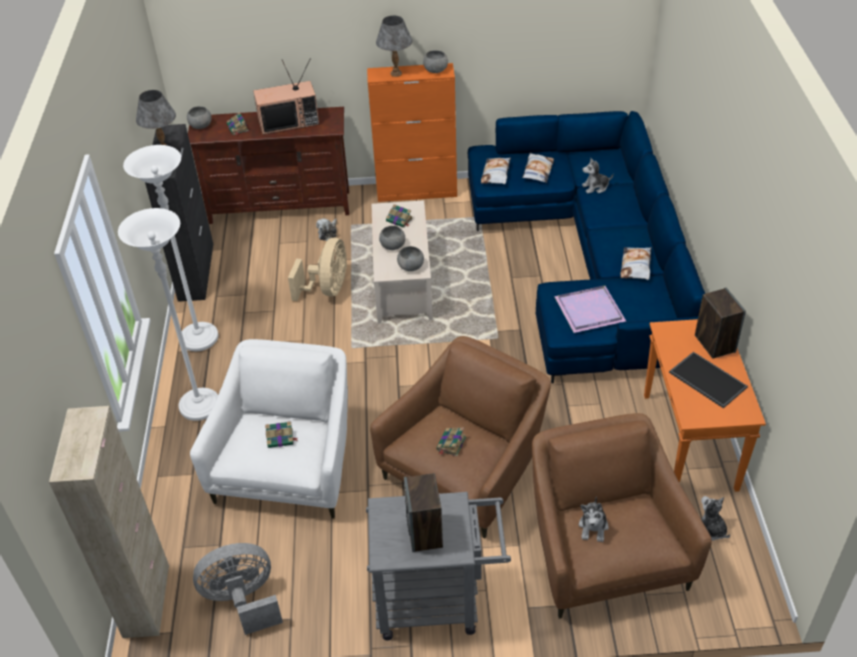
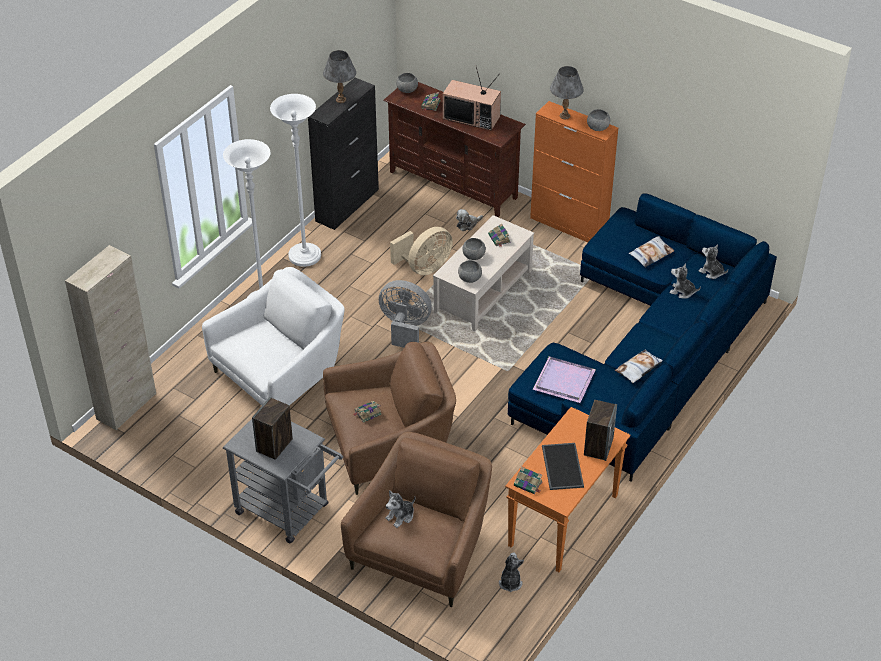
camera: 35 degrees right, 0 degrees up
(243, 600) = (178, 440): grey fan -> grey fan (405, 328)
(281, 438) = (268, 347): book -> book (528, 484)
(496, 174) = (615, 240): pillow -> none
(600, 161) = (711, 272): none -> plush toy

